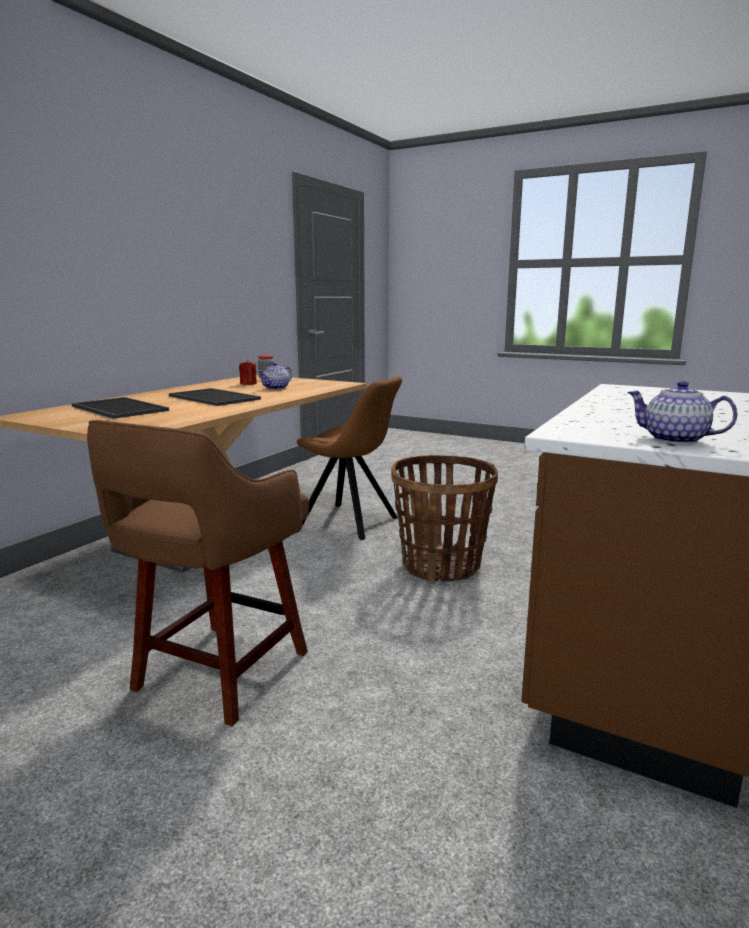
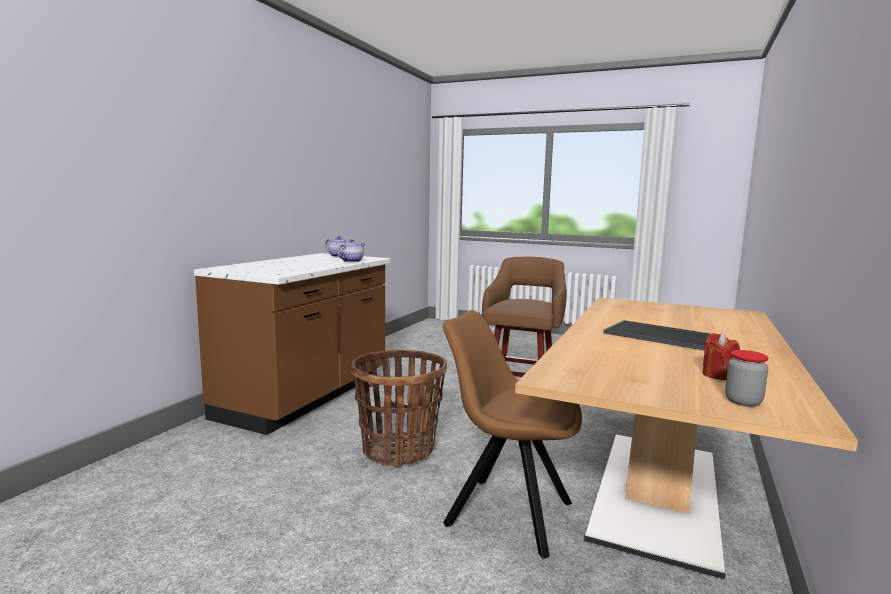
camera: 175 degrees right, 5 degrees down
(117, 408) = (702, 320): tray -> none
(276, 388) = (637, 359): teapot -> teapot (351, 261)

